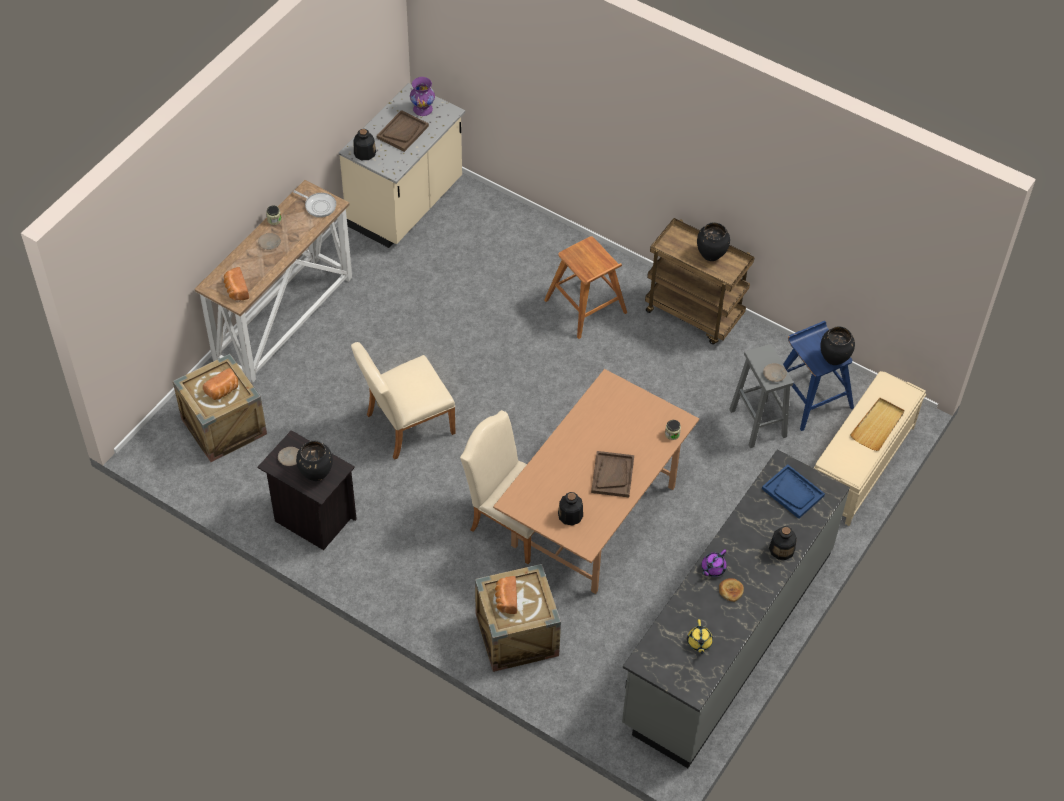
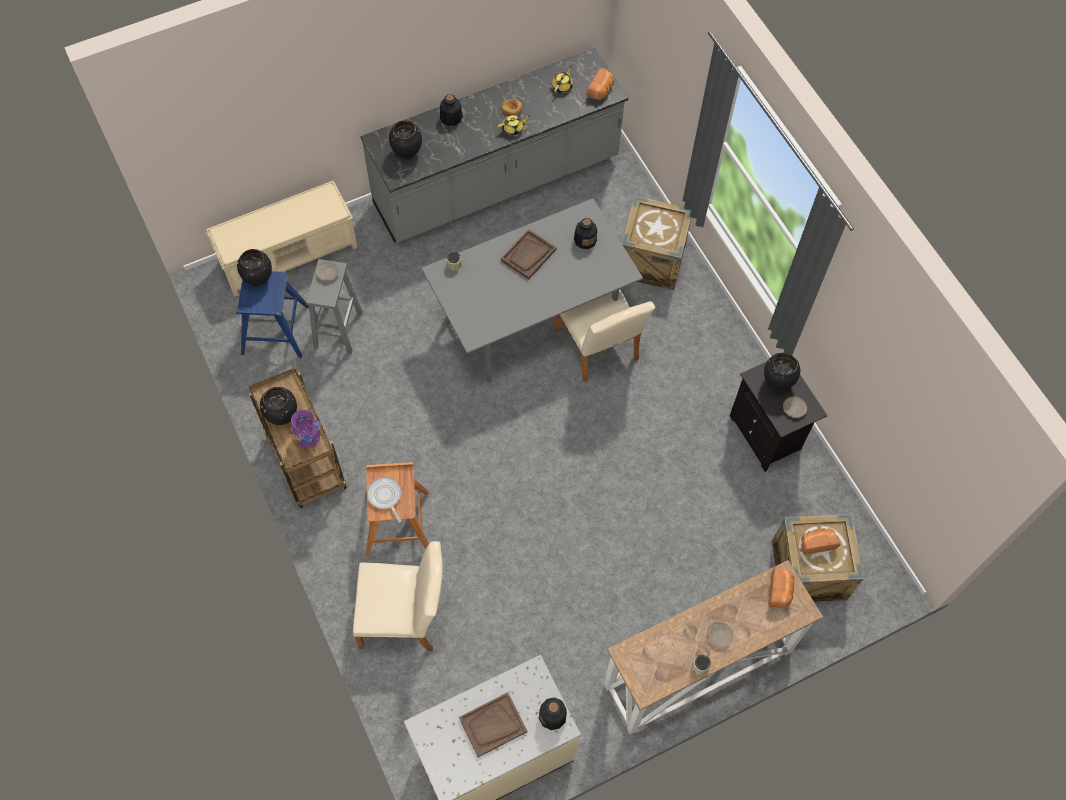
camera: 150 degrees left, 10 degrees up
(319, 206) = (642, 660): frying pan -> frying pan (385, 496)
(405, 426) = (641, 483): beige chair -> beige chair (405, 617)
(422, 110) = (451, 748): purple vase -> purple vase (309, 437)
(505, 600) = (666, 232): bread -> bread (601, 91)
(594, 517) = (531, 319): brown dining table -> grey dining table
(712, 568) = (513, 129): purple teapot -> yellow teapot
(793, 492) = (407, 152): blue tray -> black vase
(877, 425) = (271, 220): beige tray -> none

